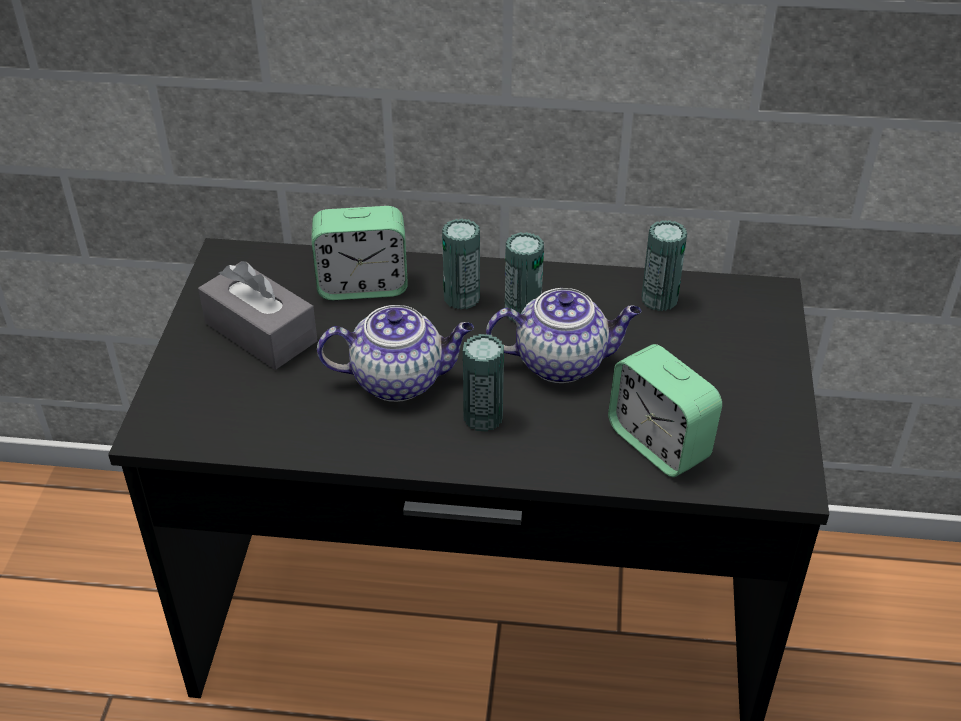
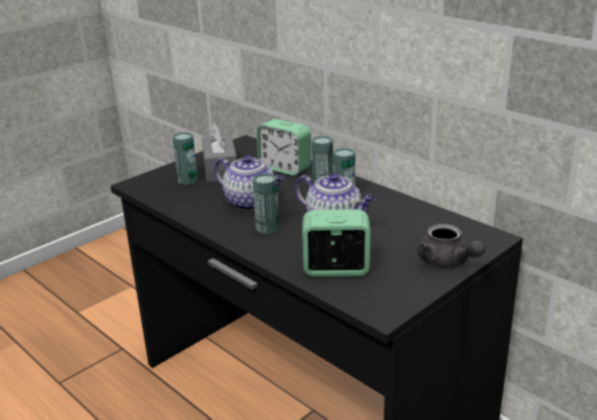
camera: 40 degrees right, 15 degrees down
(659, 299) = (423, 218): can -> can (188, 180)
(659, 443) = (336, 269): alarm clock -> alarm clock turned 90 degrees clockwise
(767, 362) = (447, 262): none -> grey teapot

